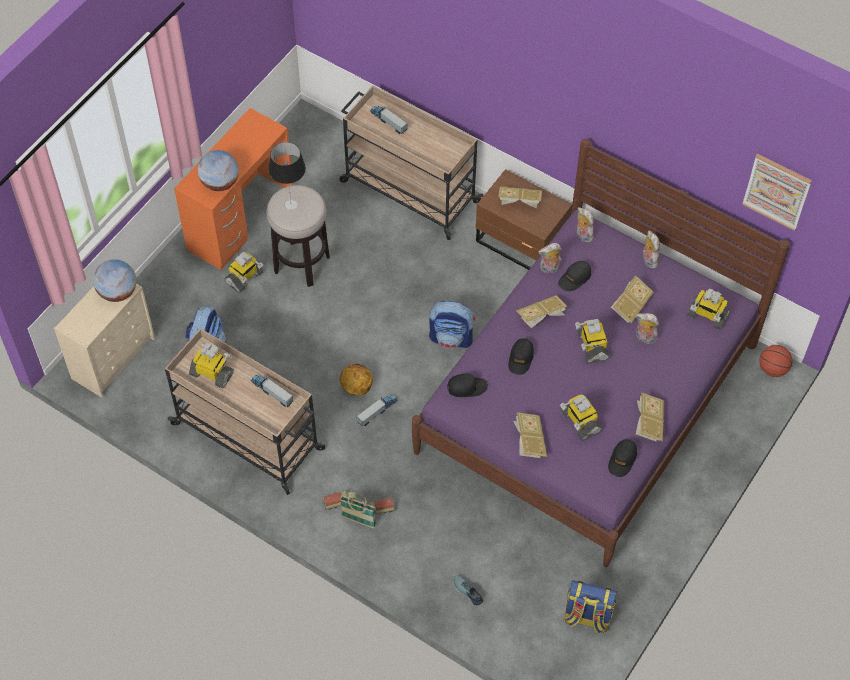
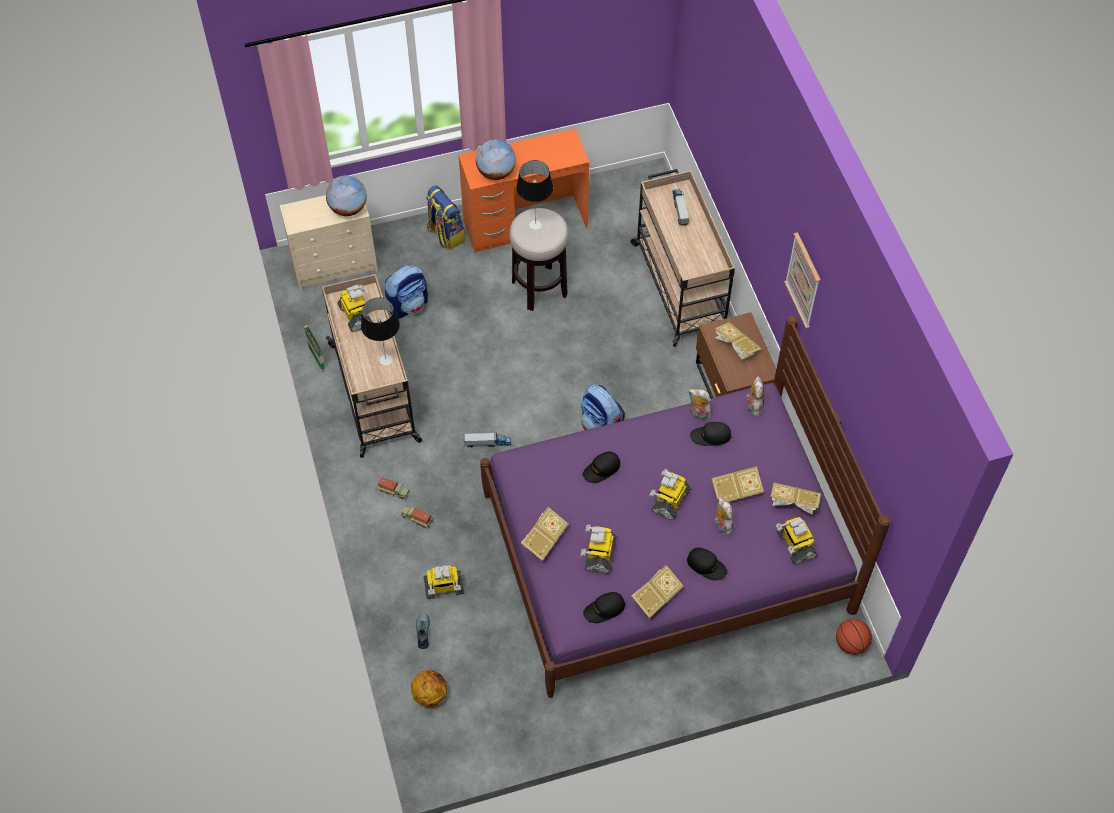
camera: 40 degrees right, 0 degrees up
(244, 278) = (486, 270): toy robot -> toy robot (443, 588)
(272, 392) = (385, 360): toy truck -> table lamp
(356, 387) = (489, 413): basketball -> basketball (430, 694)
(358, 521) = (394, 516): basket -> basket (317, 358)
(467, 387) = (536, 461): black cap -> black cap (706, 565)
(541, 317) = (651, 448): book -> book (793, 503)
(586, 617) = (494, 724): backpack -> backpack (445, 234)
(648, 259) = (791, 464): plush toy -> none
(777, 191) = (894, 462): picture -> picture (803, 280)

